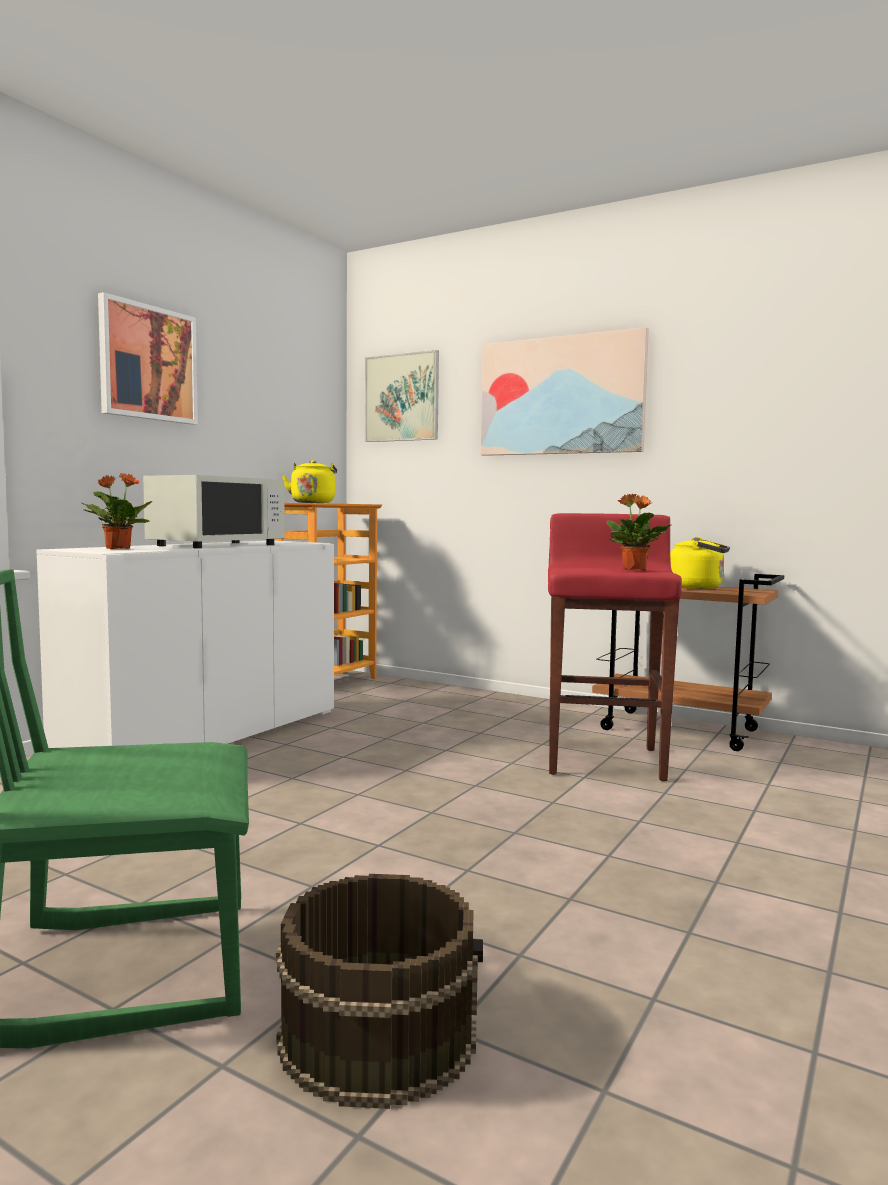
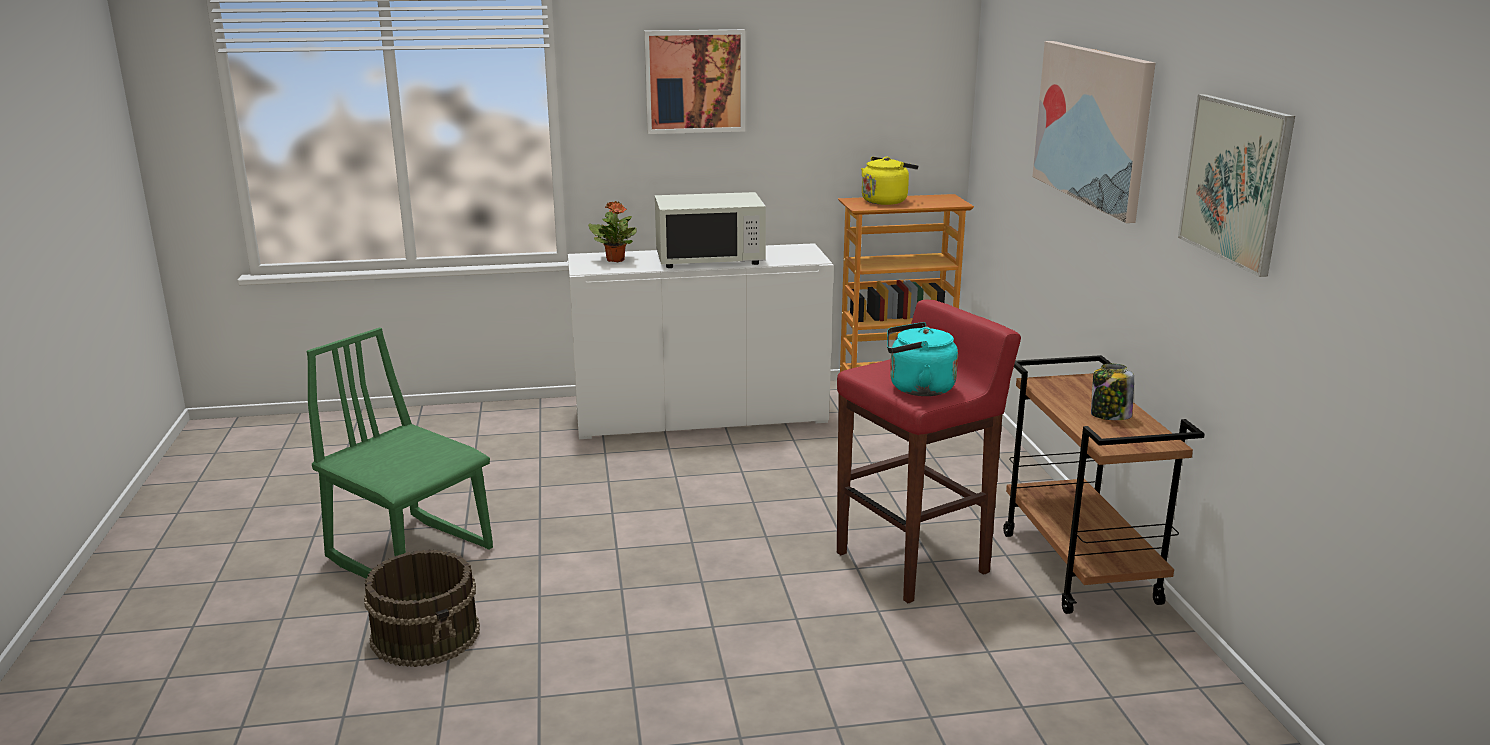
camera: 50 degrees right, 15 degrees up
(402, 397) = (1003, 83): picture -> picture (1235, 181)
(634, 569) = (917, 388): potted plant -> turquoise kettle
(699, 587) = (1109, 416): yellow kettle -> jar

